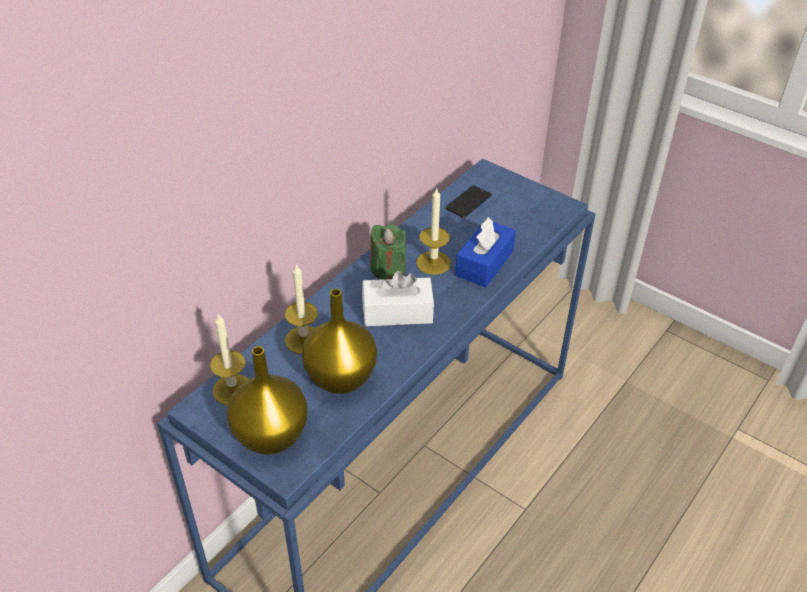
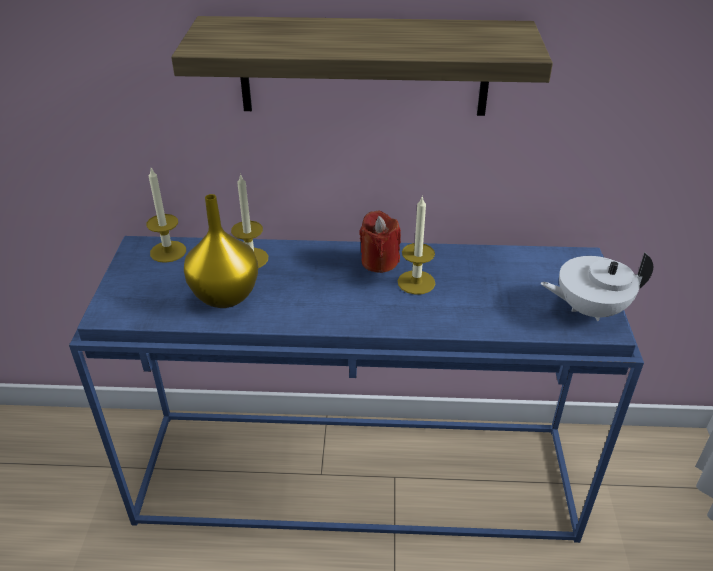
camera: 55 degrees right, 5 degrees down
(269, 436) = (134, 290): yellow vase -> none
(328, 109) = (364, 67): none -> shelf
(388, 268) = (379, 261): green candle -> red candle
(397, 312) = (331, 290): white tissue box -> none
(468, 202) = (524, 266): phone -> none
(484, 263) = (453, 312): blue tissue box -> none
(539, 202) = (589, 309): none -> white teapot

